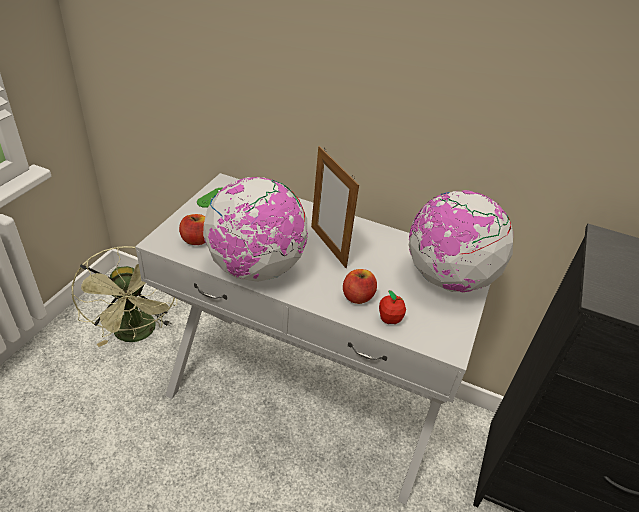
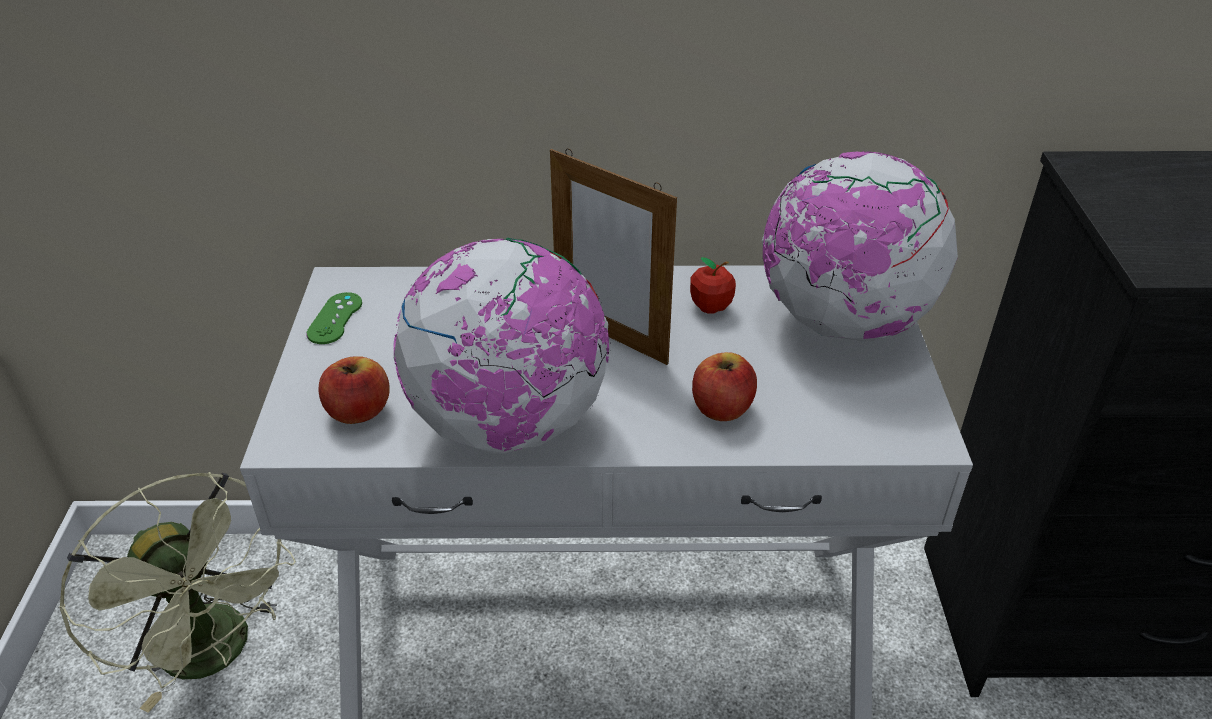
camera: 20 degrees left, 0 degrees up
(389, 319) = (800, 426): apple -> apple (710, 307)

